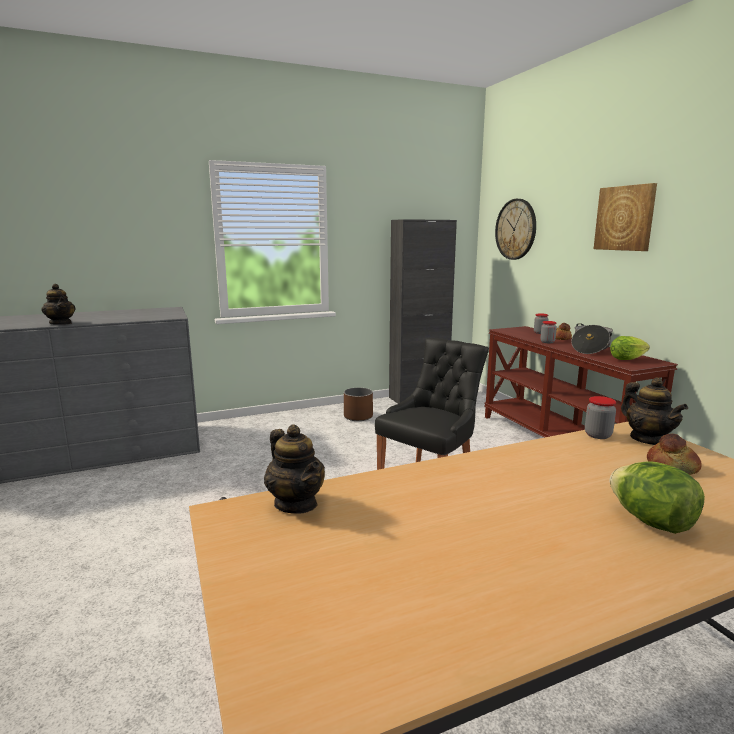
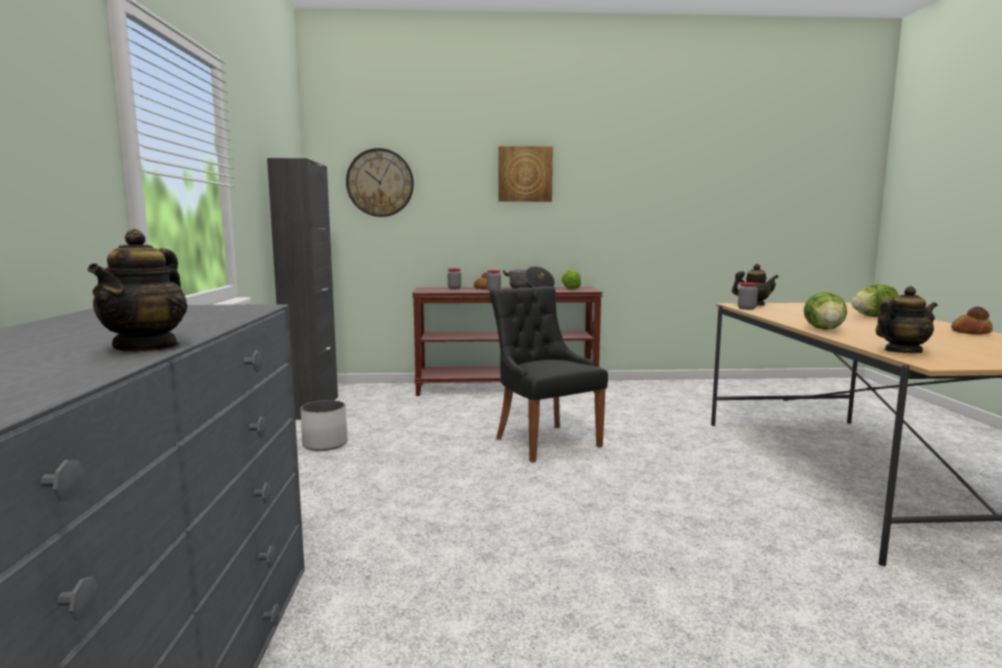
camera: 70 degrees left, 5 degrees down
(61, 323) = (147, 347): teapot -> teapot turned 120 degrees clockwise
(358, 416) = (325, 444): brown planter -> white planter
(442, 472) = (824, 329): none -> lettuce
(672, 466) = (796, 308): bread -> bread (970, 332)

